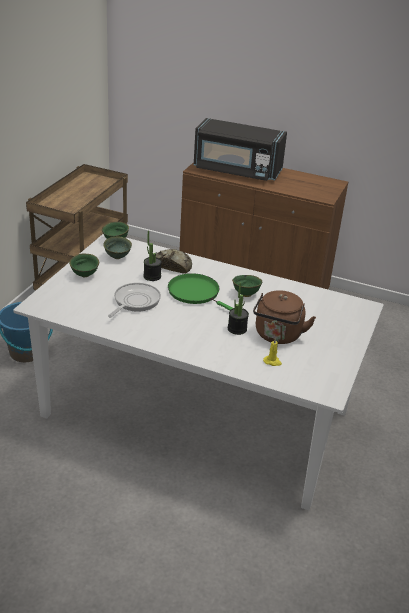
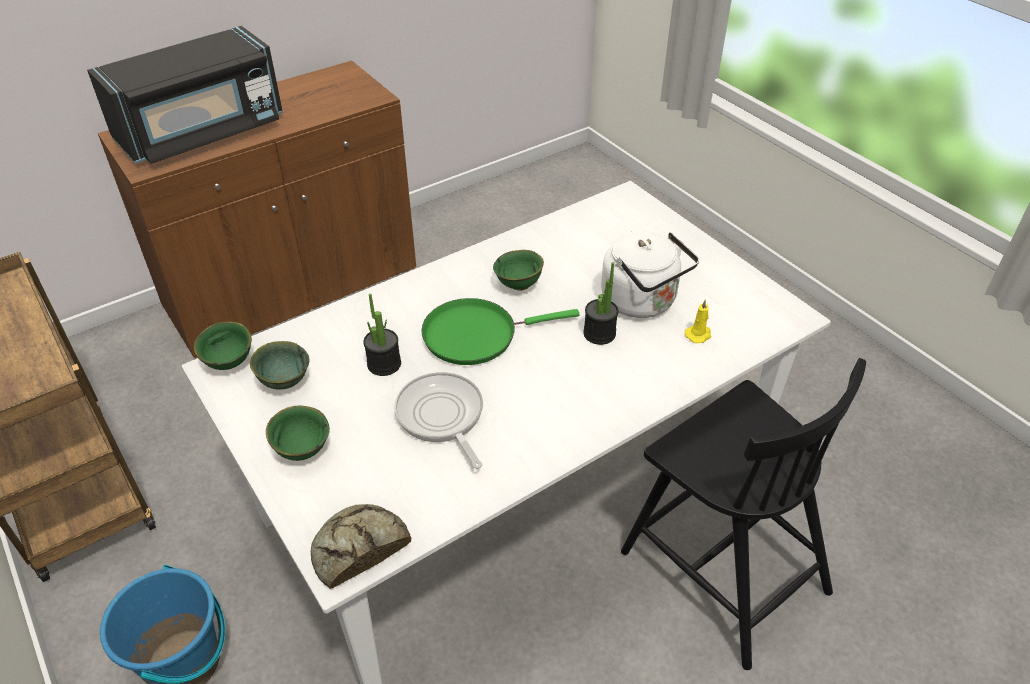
camera: 55 degrees left, 10 degrees up
(172, 265) = (371, 326): bread -> bread (358, 548)
(219, 517) = (721, 568): none -> black chair
(277, 336) = (642, 302): brown kettle -> white kettle

